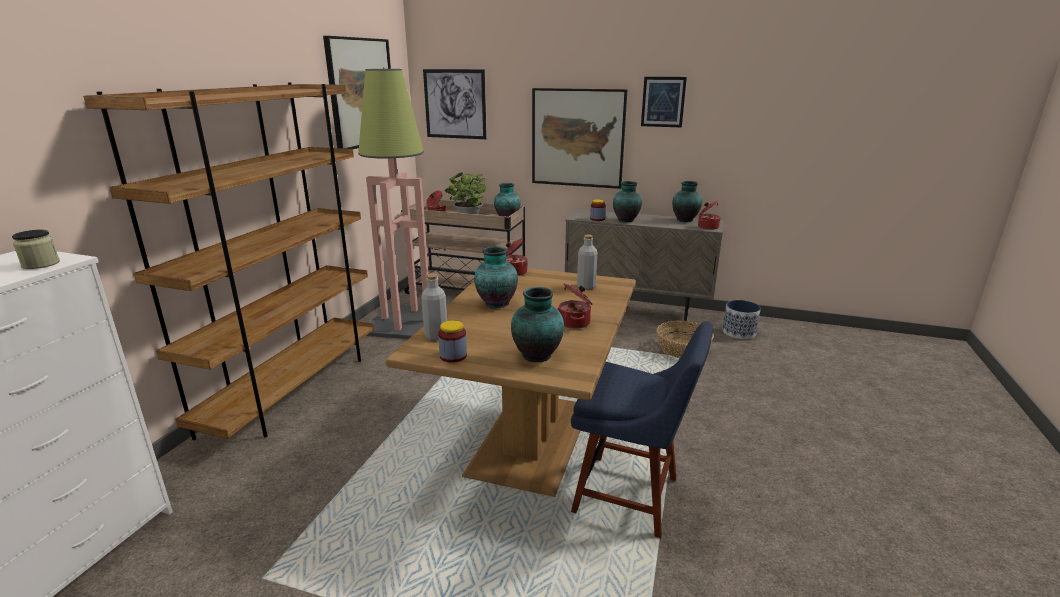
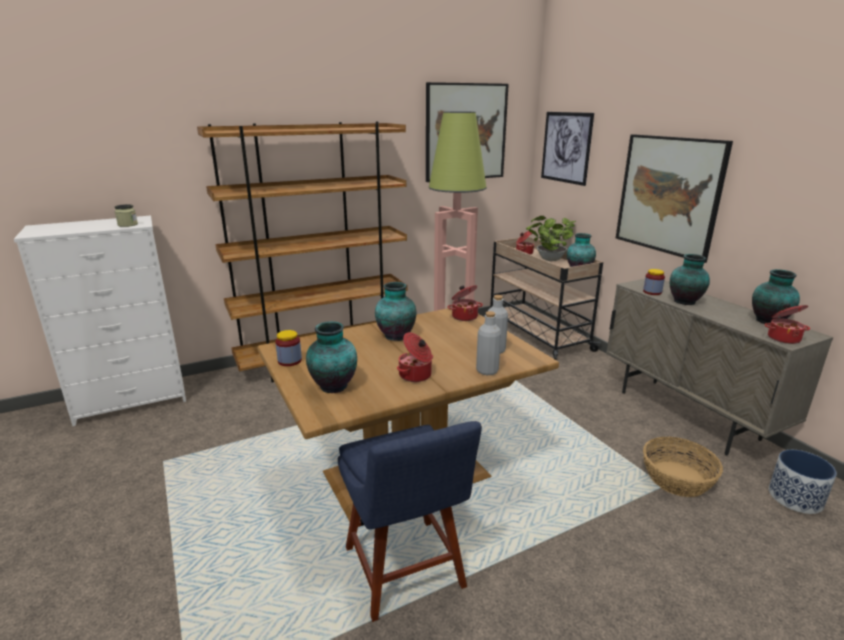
camera: 45 degrees right, 0 degrees up
(436, 336) = (311, 343): grey bottle -> grey bottle (487, 371)
(663, 102) = (775, 160): picture -> none

